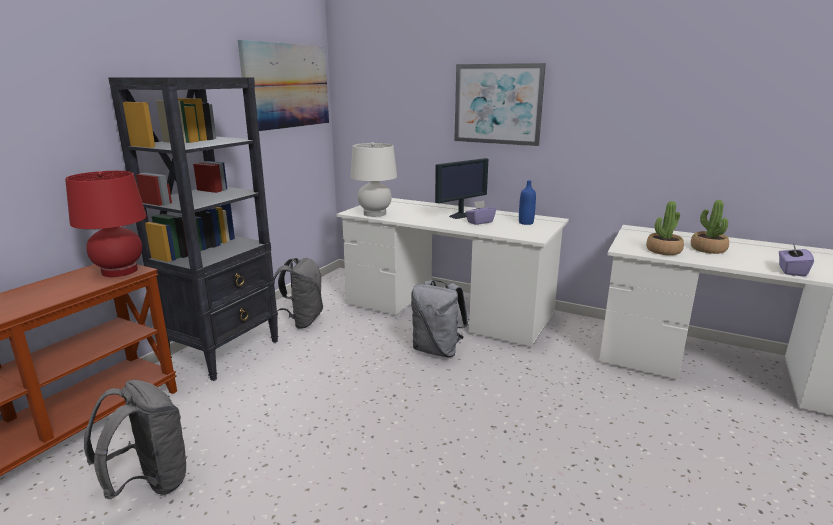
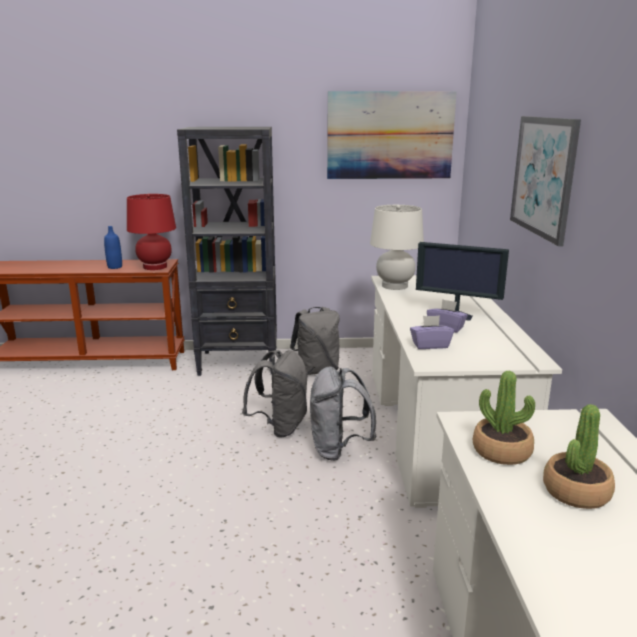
camera: 60 degrees right, 0 degrees up
(150, 483) = (78, 403): grey backpack -> grey backpack (280, 427)
(526, 223) = (487, 349): blue bottle -> blue bottle (115, 267)
(791, 271) = (562, 591): purple tissue box -> purple tissue box (430, 345)

